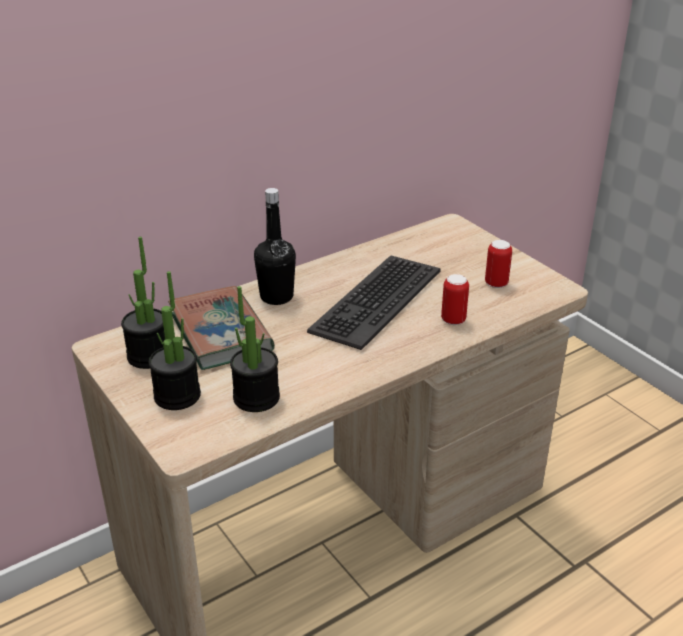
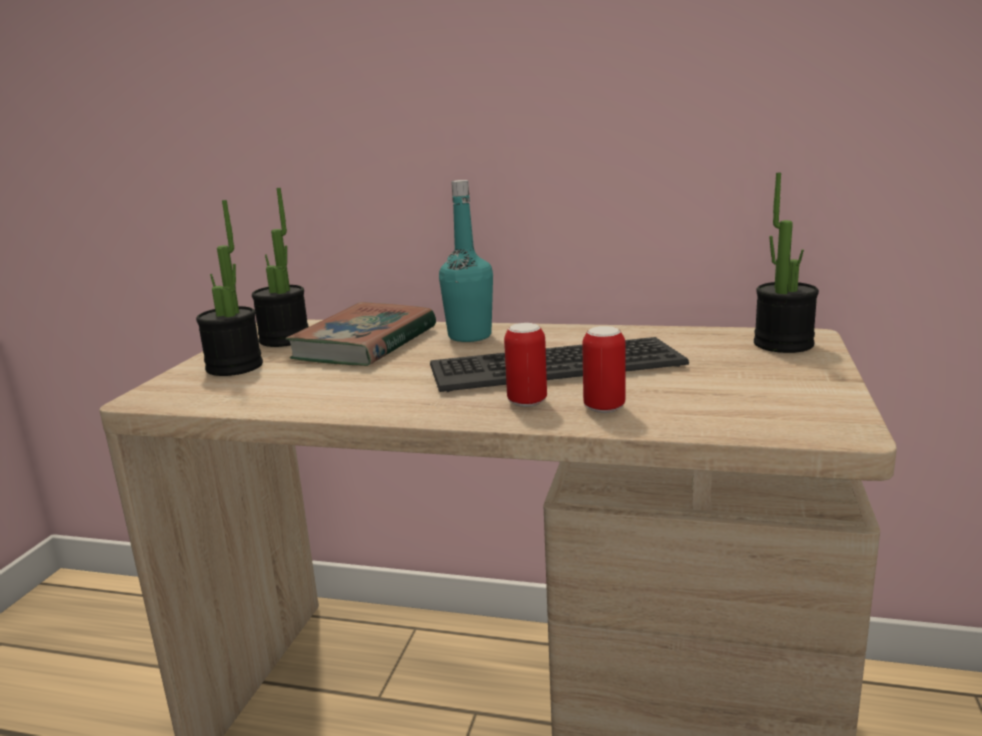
camera: 50 degrees right, 15 degrees down
(256, 397) = (275, 390): potted plant -> potted plant (783, 344)
(276, 297) = (470, 336): black bottle -> turquoise bottle
(496, 283) = (745, 397): can -> can (527, 401)

